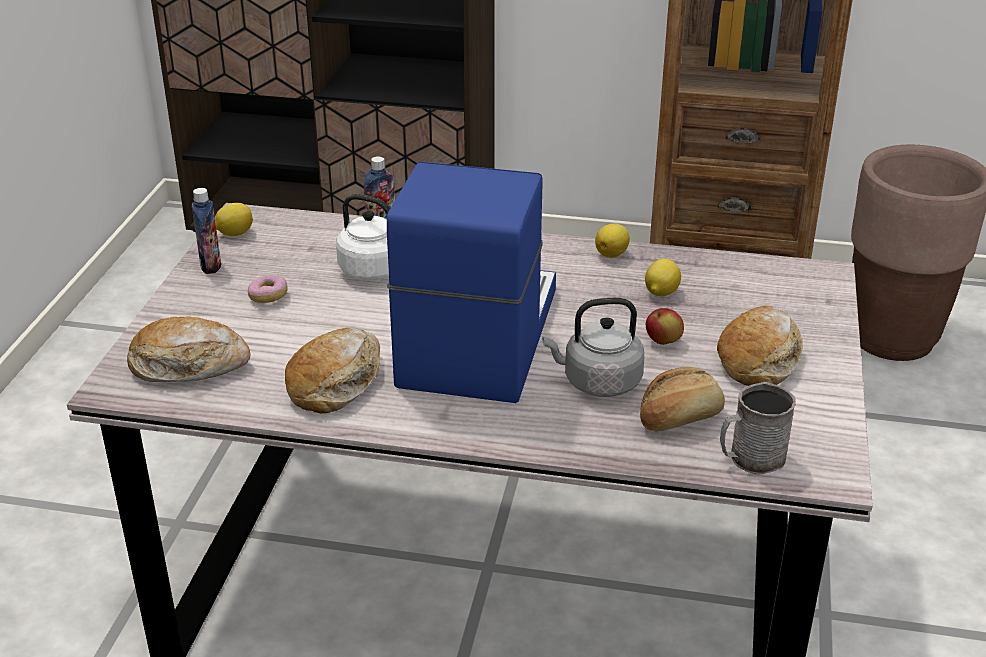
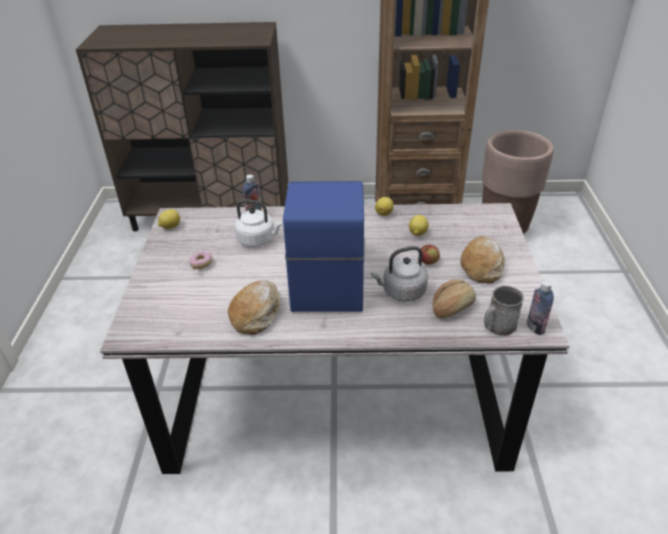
camera: 10 degrees left, 5 degrees up
(189, 365) = (167, 314): bread -> none
(211, 266) = (162, 249): bottle -> bottle (535, 327)

